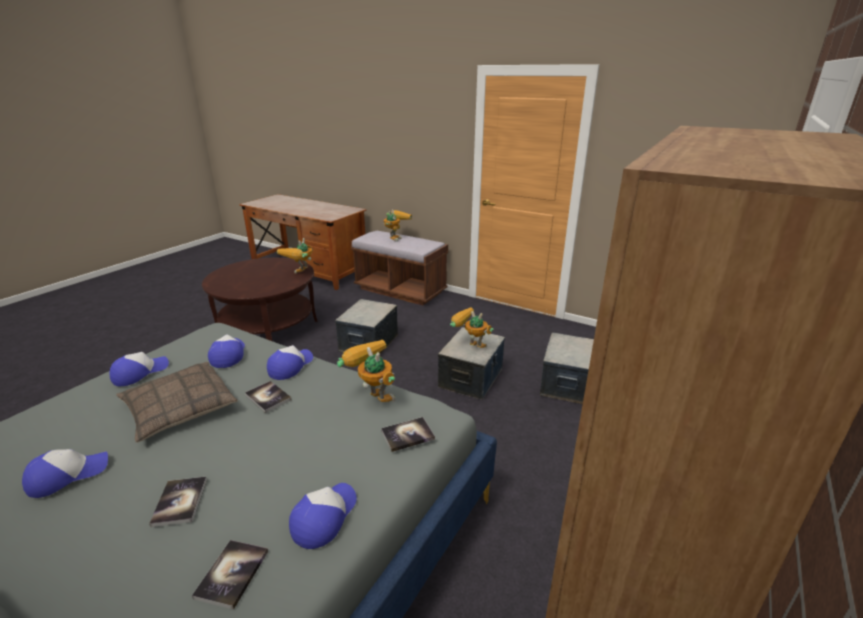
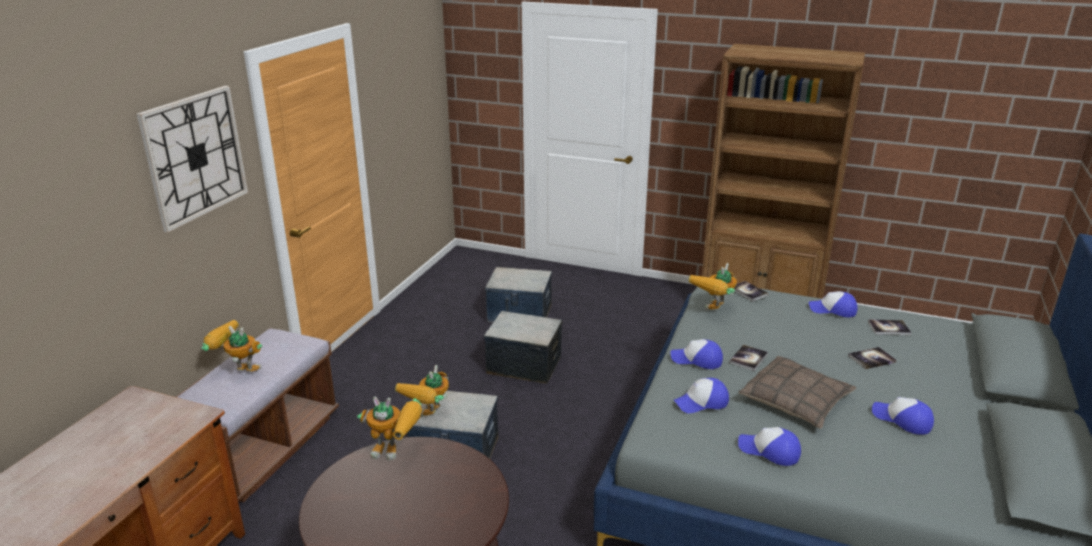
camera: 100 degrees left, 0 degrees up
(427, 118) = (195, 156): none -> wall clock
(469, 346) = (529, 328): toy robot -> toy robot (430, 418)

